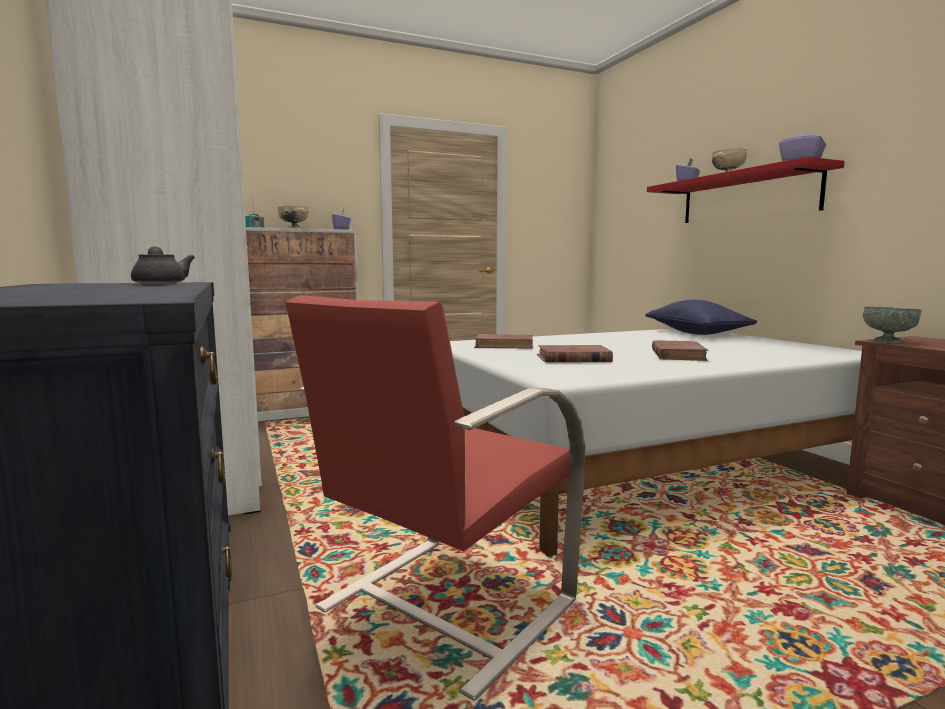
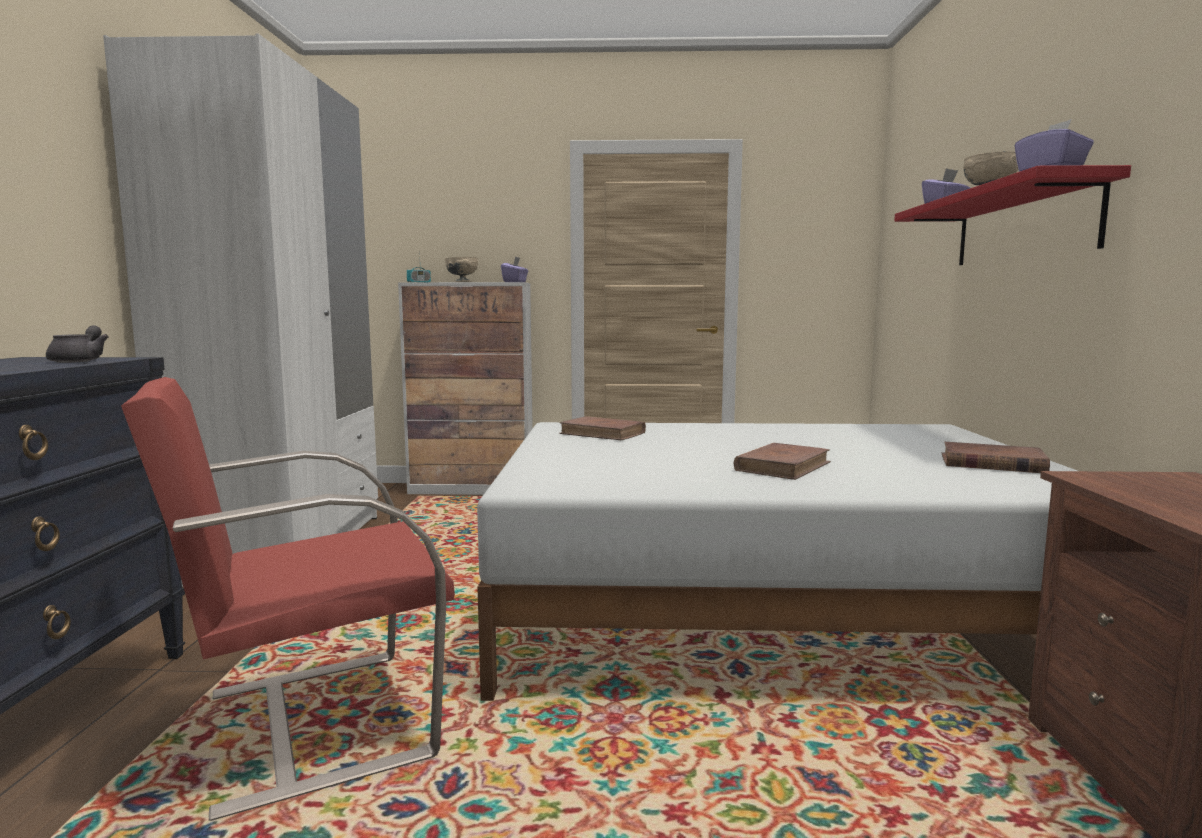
camera: 25 degrees right, 0 degrees up
(573, 358) = (626, 459): brown book -> brown book (991, 464)
(696, 333) = (926, 435): blue pillow -> none
(888, 341) = (1091, 478): grey bowl -> none

